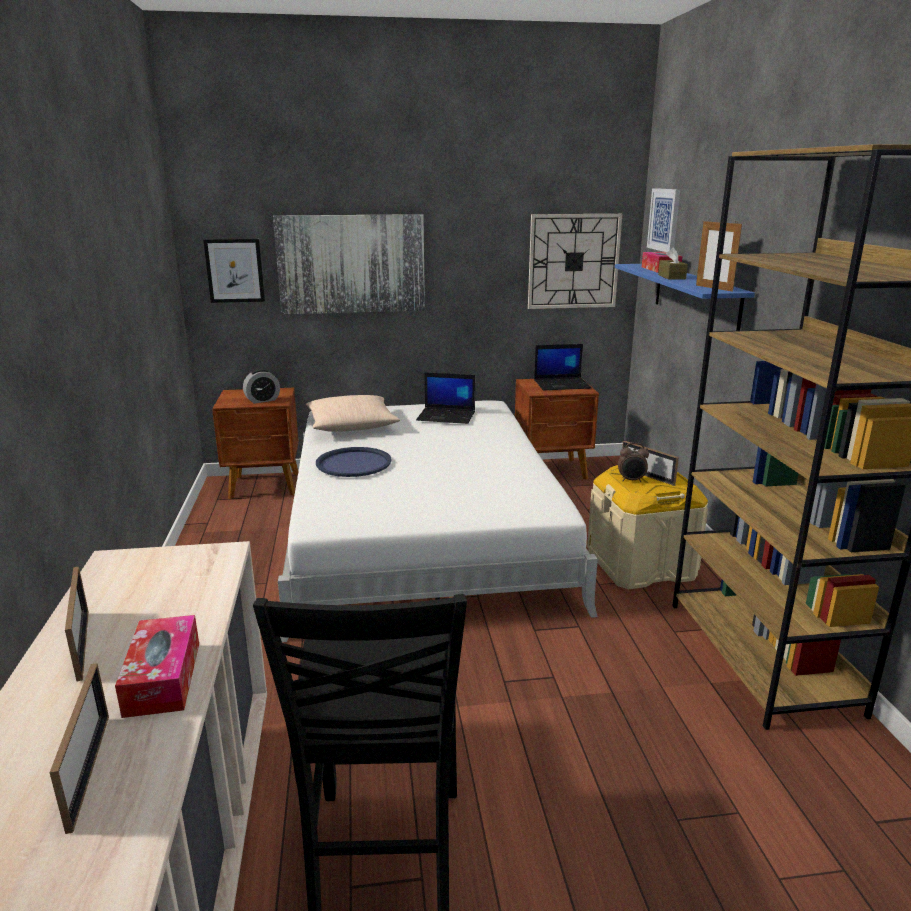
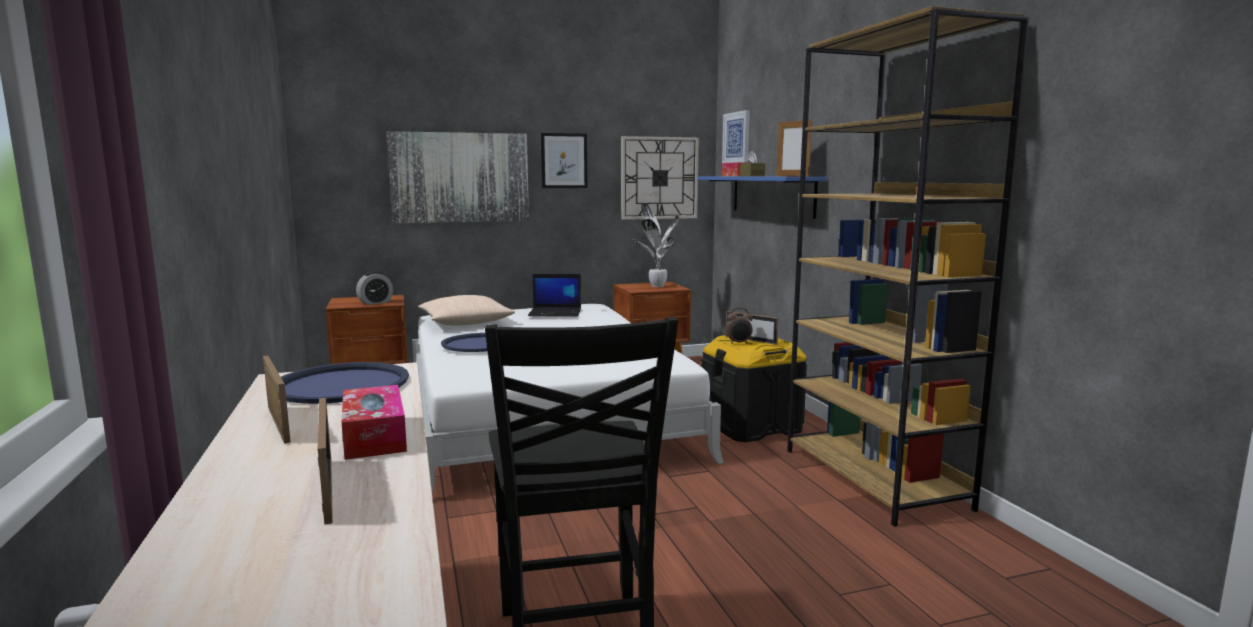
camera: 10 degrees left, 10 degrees down
(163, 578) = (341, 385): none -> blue tray
(235, 270) = (347, 182): picture -> picture (564, 161)
(562, 384) = (657, 285): laptop -> potted plant
(641, 564) = (751, 425): beige storage box -> black storage box

